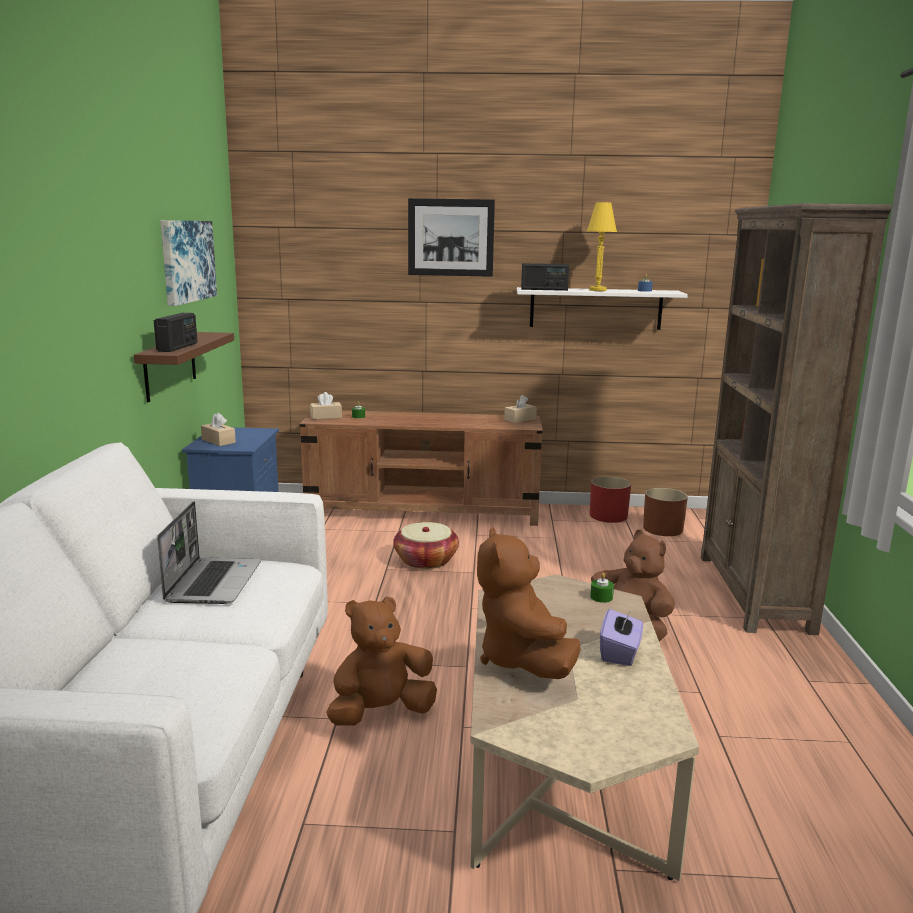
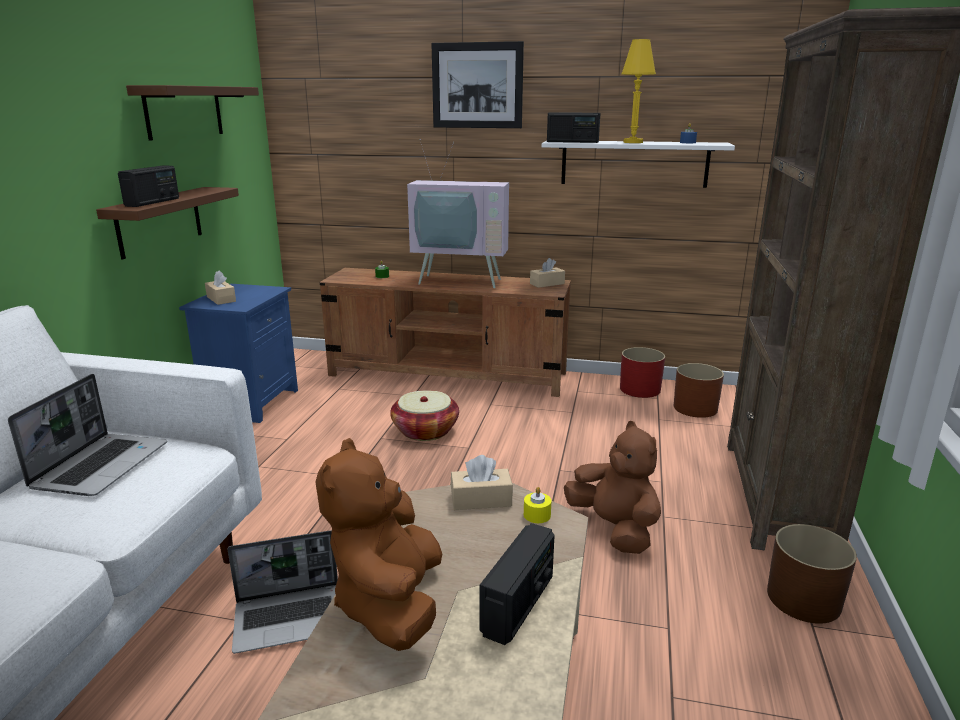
camera: 10 degrees right, 5 degrees up
(186, 261) = (184, 111): picture -> brown shelf
(326, 417) = (350, 275): beige tissue box -> beige tissue box (481, 500)
(381, 713) = (290, 618): brown plush toy -> laptop
(438, 418) = (462, 279): none -> television
(601, 597) = (537, 515): green candle -> yellow candle
(620, 653) = (518, 605): purple tissue box -> radio
(797, 664) = (804, 599): none -> brown planter

